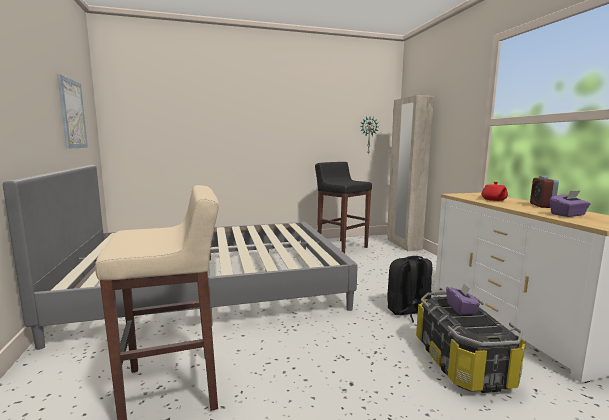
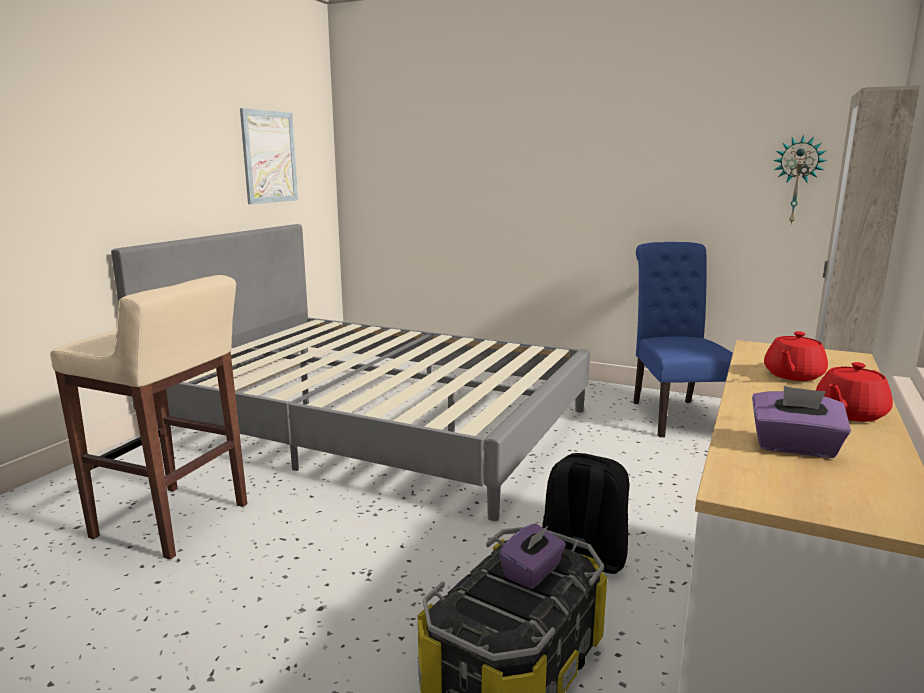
camera: 40 degrees right, 5 degrees up
(341, 247) = (674, 415): black stool -> blue chair
(541, 205) = (848, 414): alarm clock -> red teapot

